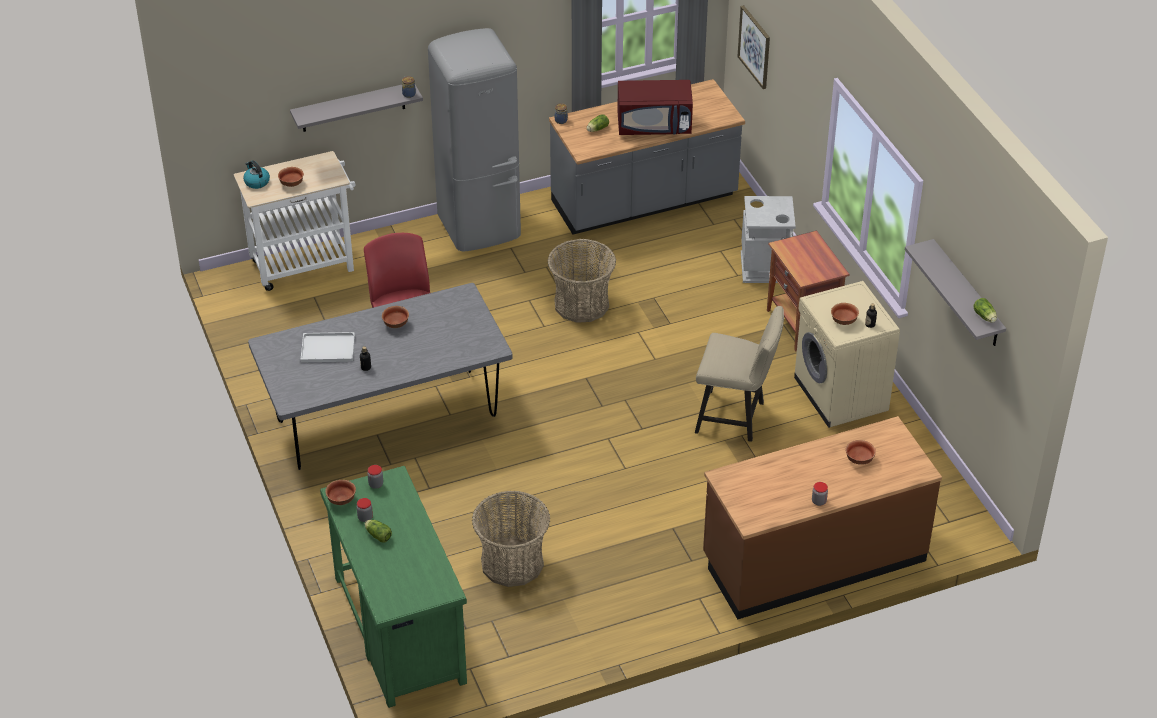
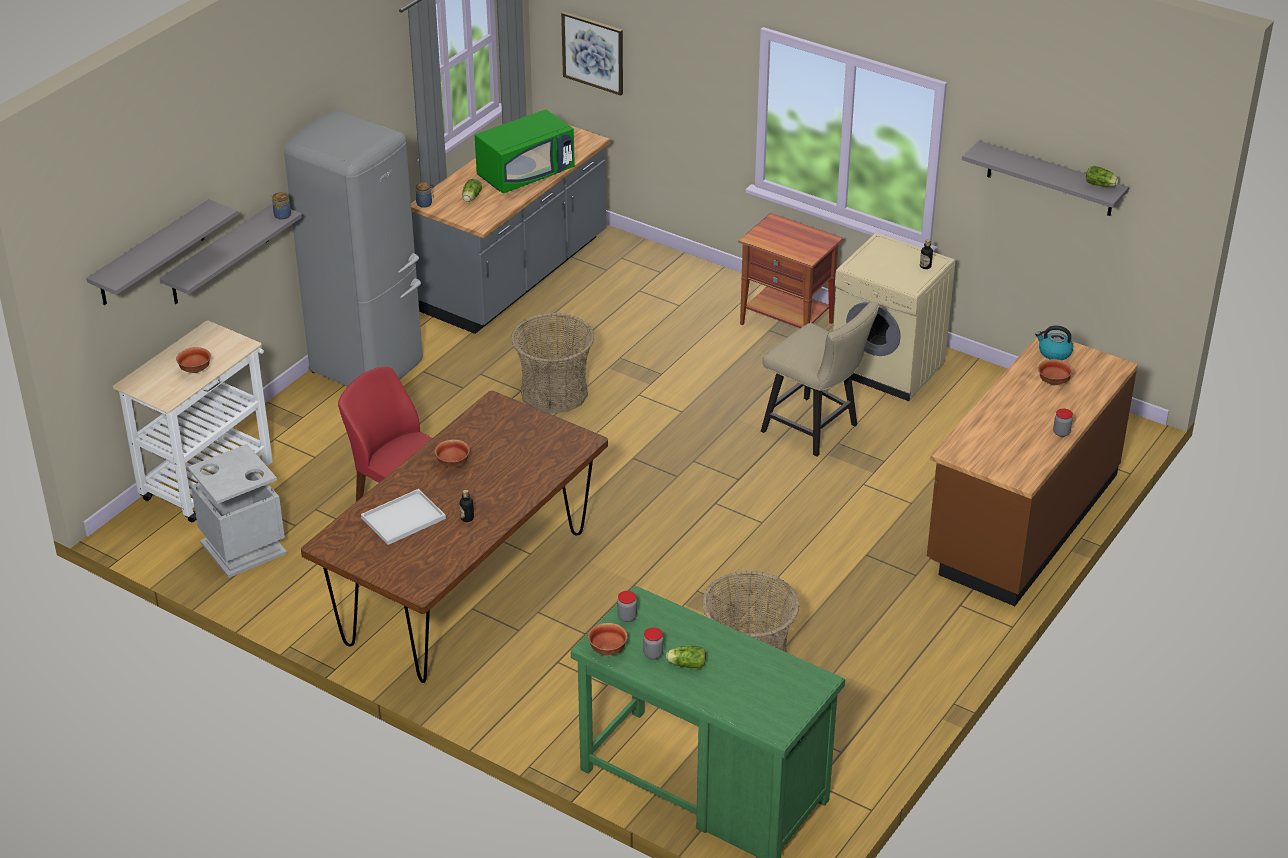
camera: 35 degrees left, 5 degrees down
(256, 182) = (150, 383): kettle -> kettle (1054, 353)
(284, 91) = (151, 254): none -> grey shelf
(385, 420) = (466, 590): grey dining table -> brown dining table
(654, 125) = (526, 174): red microwave -> green microwave
(735, 418) = (815, 430): beige chair -> beige chair turned 60 degrees clockwise
(765, 267) = (698, 288): grey trash can -> grey trash can (244, 548)
(844, 321) = (899, 273): bowl -> none

